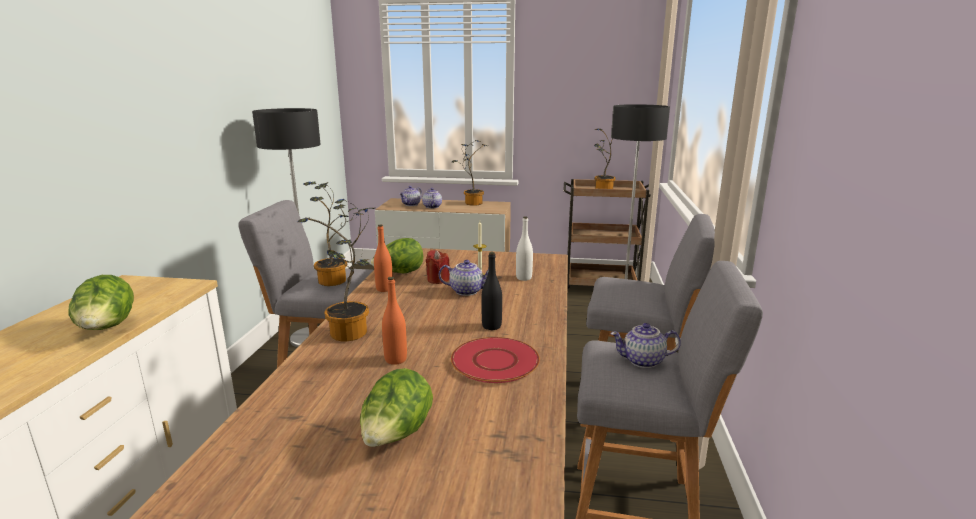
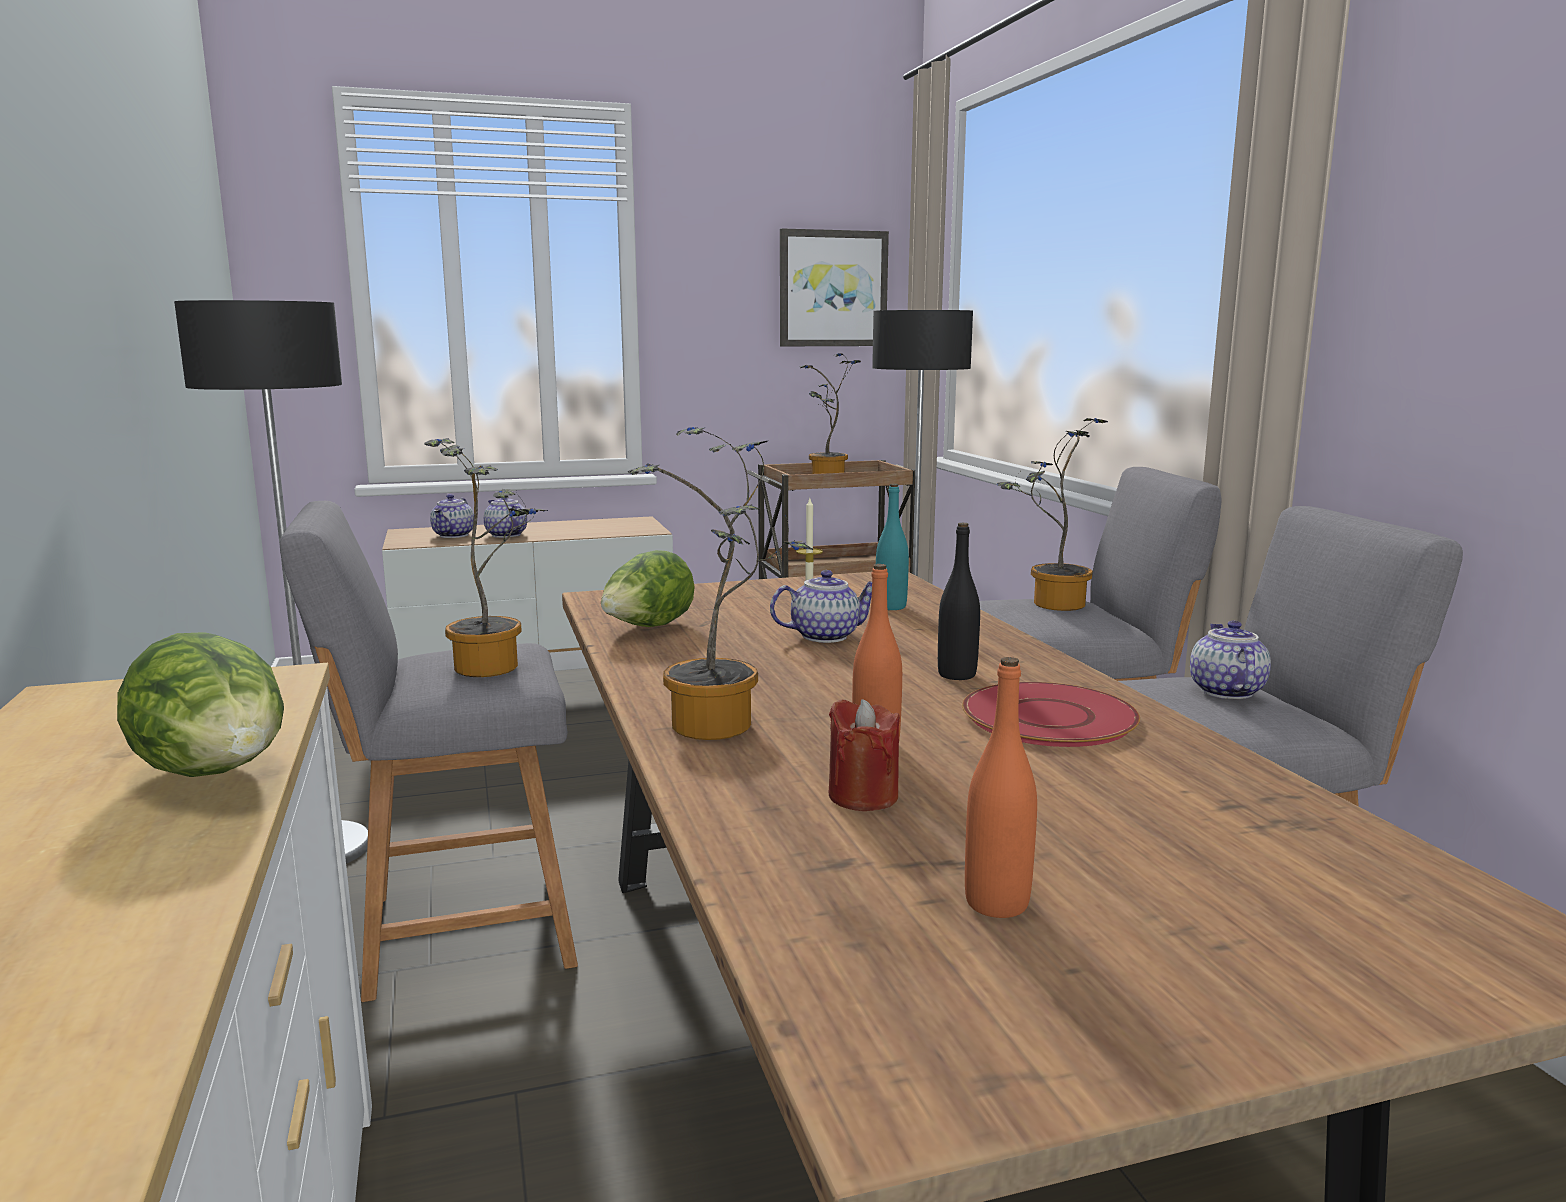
camera: 25 degrees left, 5 degrees down
(384, 289) = (659, 654): orange bottle -> orange bottle (996, 903)
(397, 436) = (1080, 845): lettuce -> none
(438, 280) = (741, 628): red candle -> red candle (863, 796)
(471, 203) = (578, 523): potted plant -> potted plant (1050, 604)
(524, 278) = (891, 607): white bottle -> turquoise bottle
(620, 86) = (833, 289): none -> picture
(643, 361) = (1224, 691): teapot -> teapot turned 120 degrees clockwise

